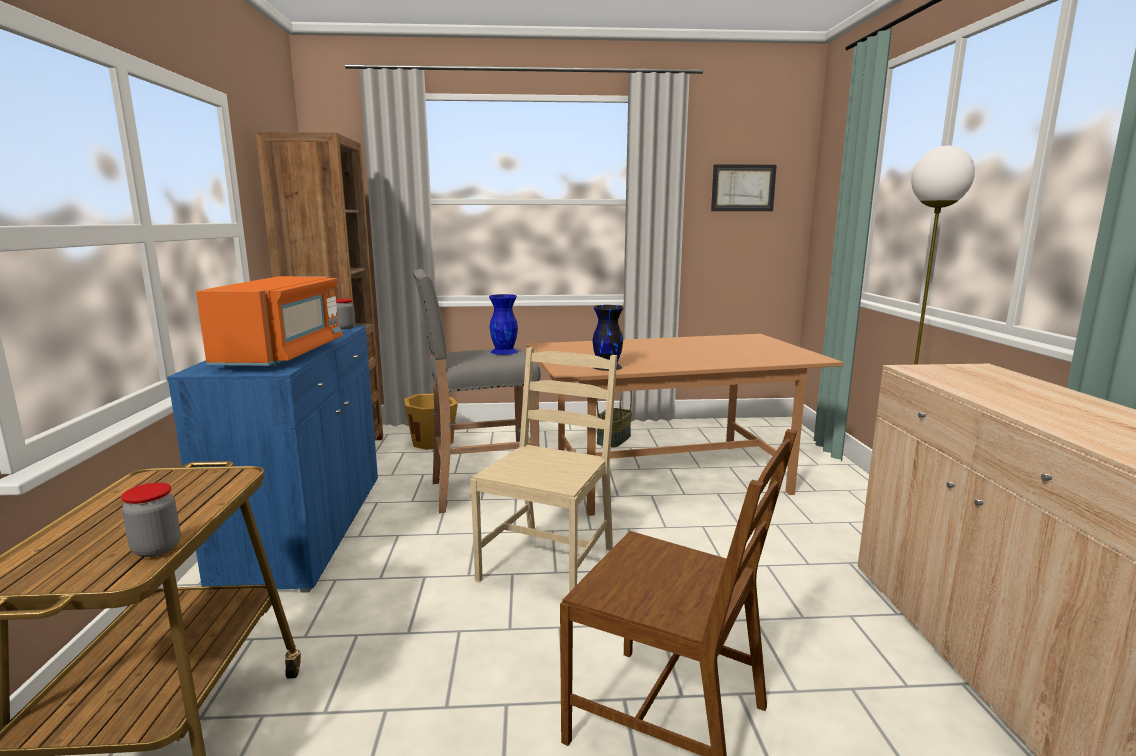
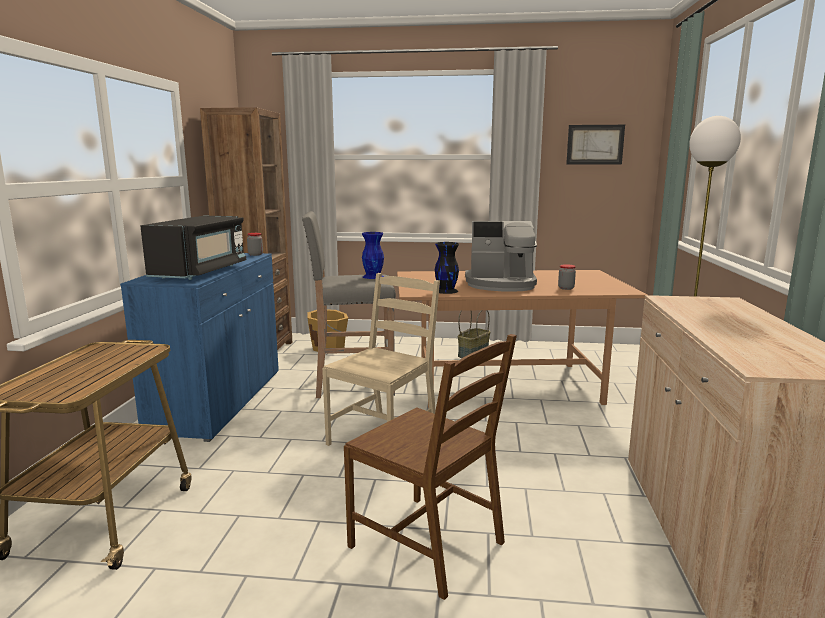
camera: 10 degrees right, 0 degrees up
(156, 548) = (91, 384): jar -> jar (566, 288)
(282, 355) = (201, 272): orange microwave -> black microwave
(666, 356) = (501, 284): none -> coffee machine

